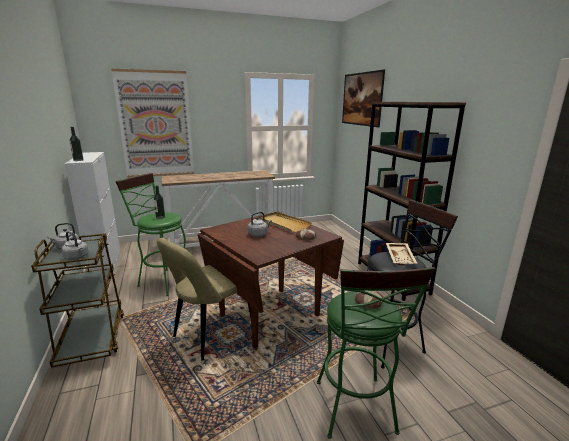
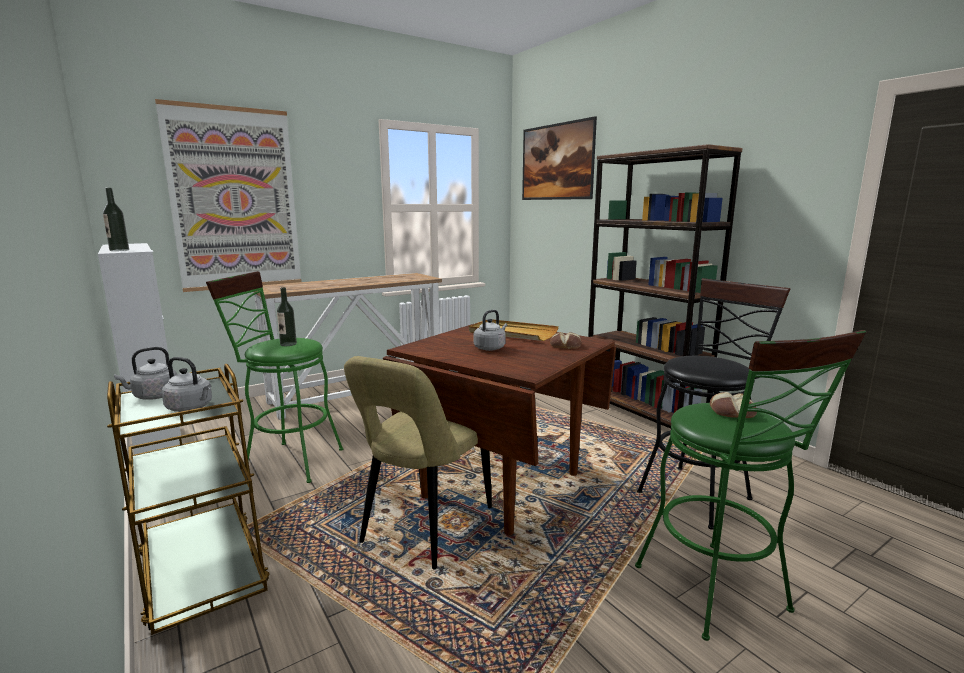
camera: 15 degrees left, 5 degrees down
(401, 258) = (711, 360): beige tray -> none

